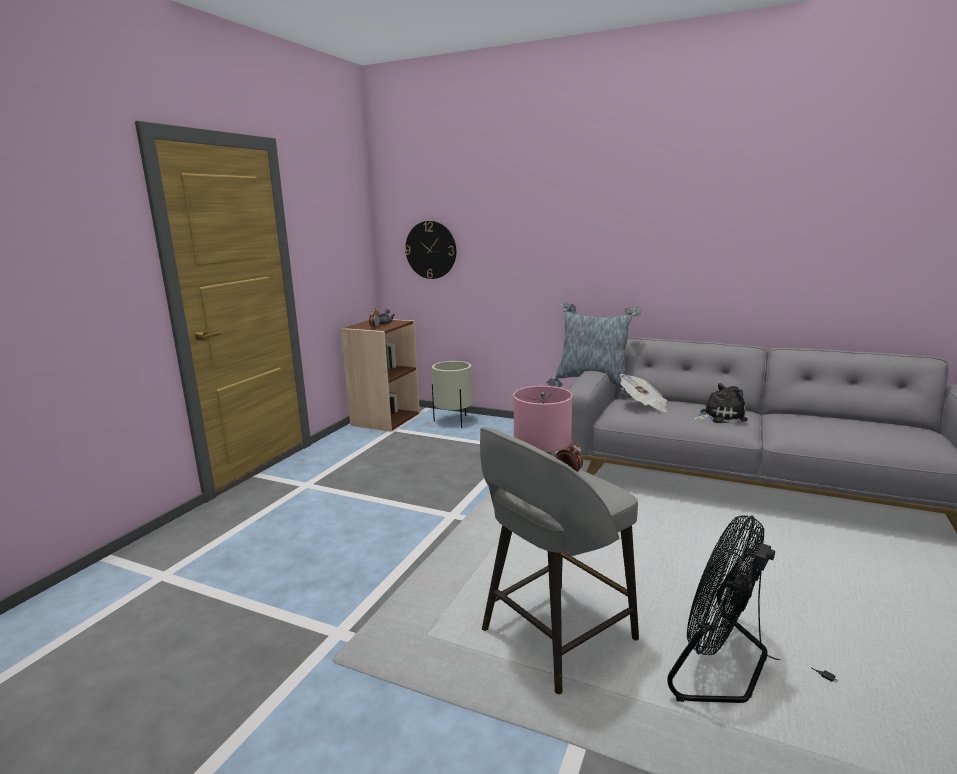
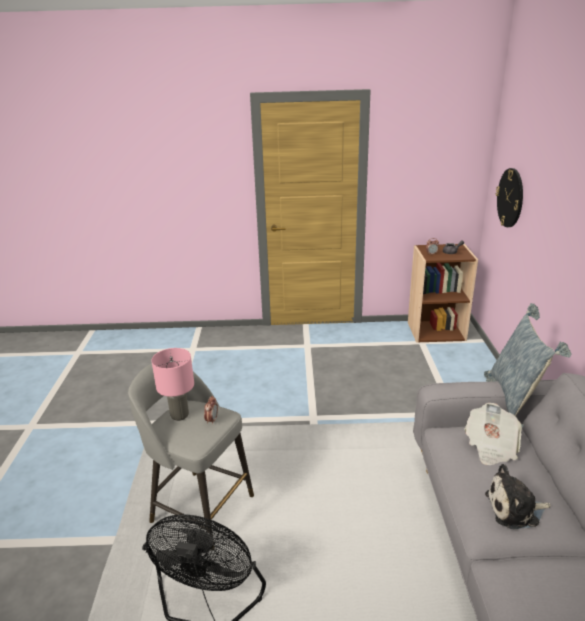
camera: 65 degrees right, 10 degrees up
(453, 421) = (469, 362): beige planter -> none
(719, 416) = (515, 509): plush toy -> plush toy turned 120 degrees clockwise

